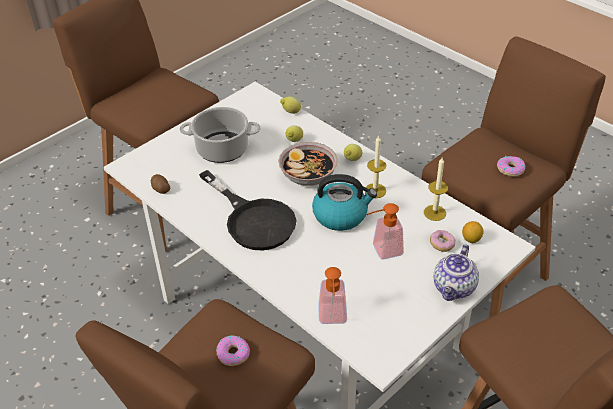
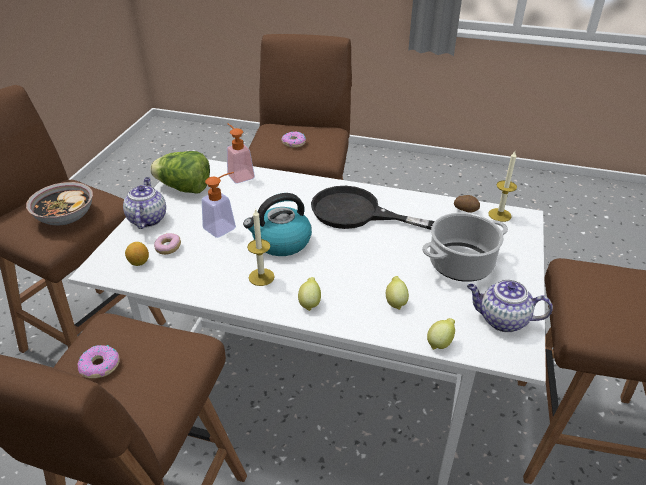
camera: 150 degrees right, 5 degrees down
(240, 110) = (501, 320): none -> teapot
(308, 175) = (344, 268): bowl -> bowl (65, 216)
(402, 320) = (184, 188): none -> lettuce
(434, 213) = (185, 275): candle -> candle (499, 215)

